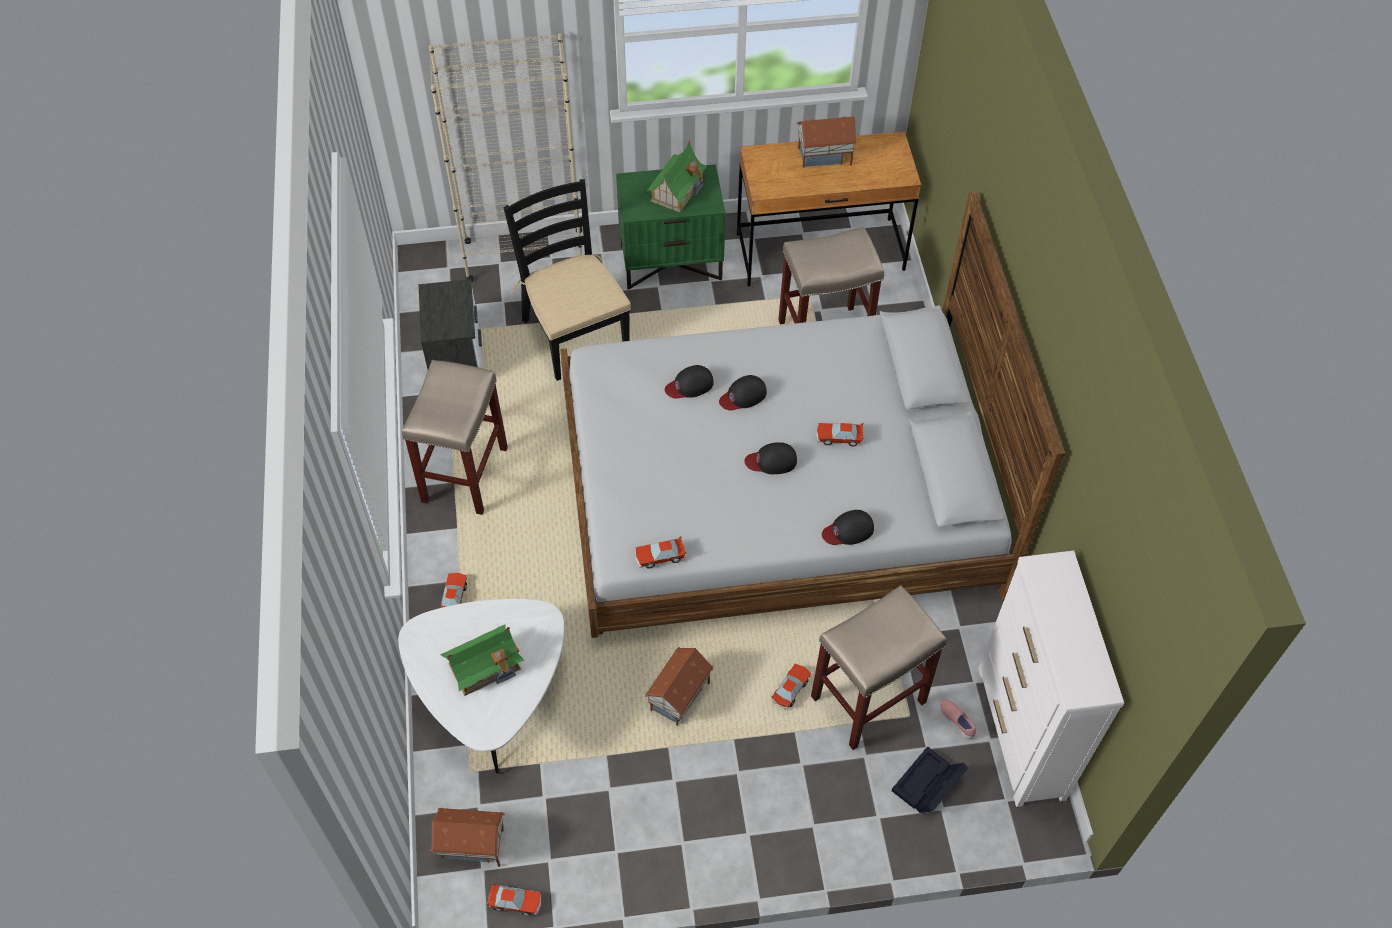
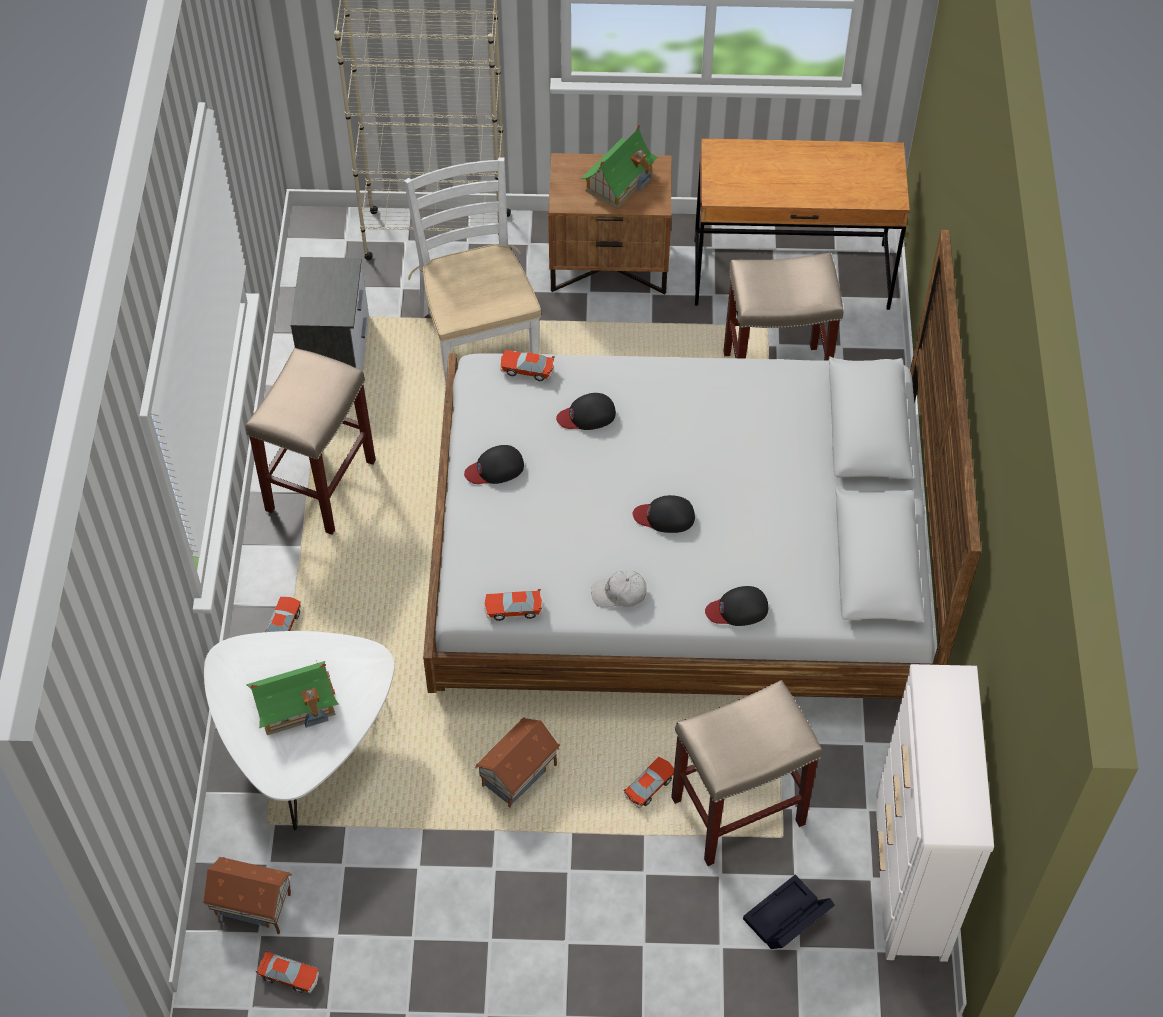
camera: 10 degrees right, 0 degrees up
(574, 335) = (478, 338): black chair -> white chair
(671, 262) = (609, 264): green nightstand -> brown nightstand
(743, 396) = (647, 436): black cap -> black cap (495, 468)
(747, 531) = (619, 594): none -> white cap
(824, 157) = (799, 163): toy house -> none
(839, 437) = (749, 499): toy car -> toy car (527, 369)
(956, 721) = (837, 851): pink shoe -> none

